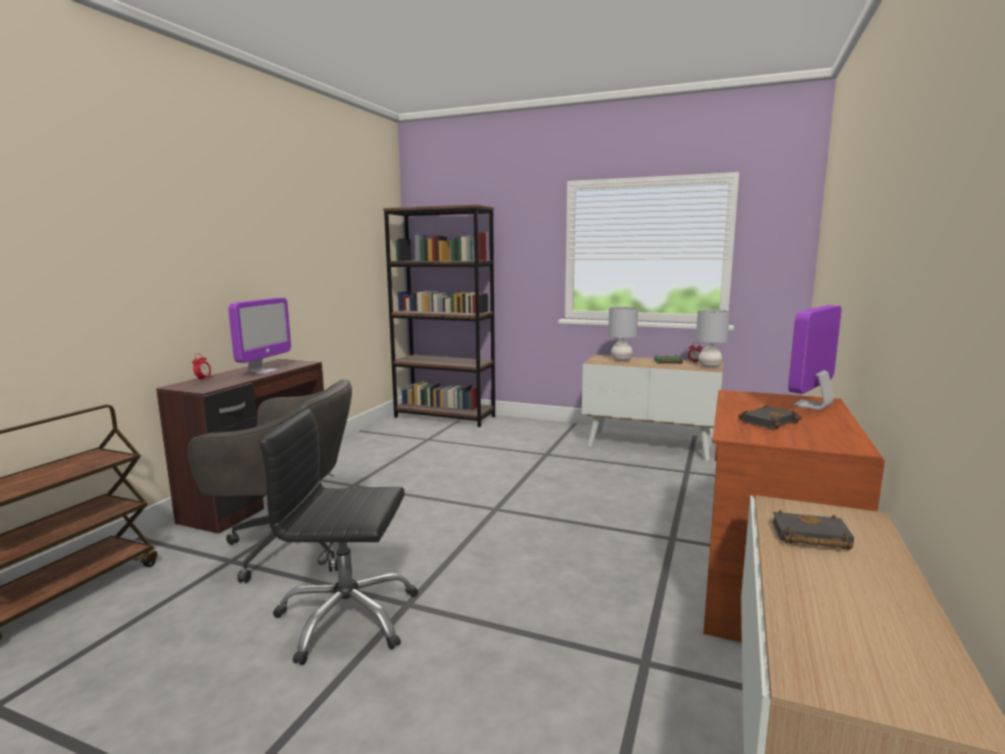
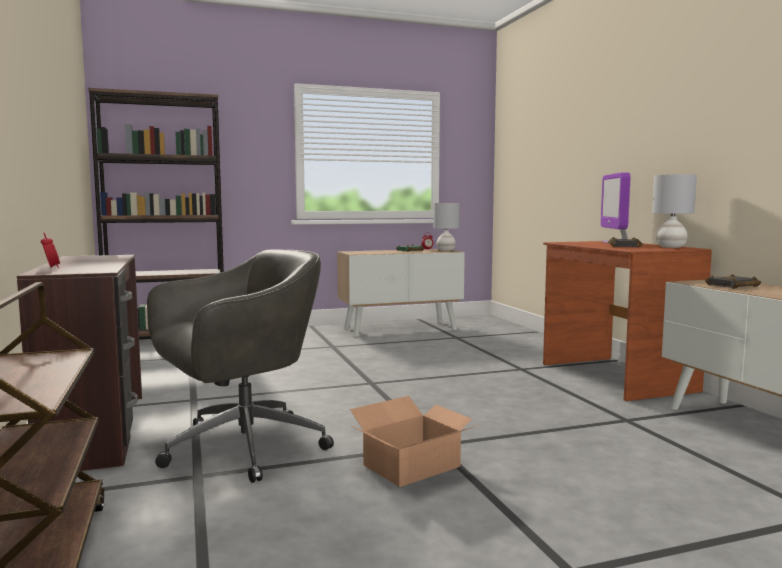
camera: 40 degrees left, 5 degrees down
(264, 371) = (103, 261): monitor -> none
(347, 617) = (410, 466): black office chair -> cardboard box
(621, 360) = (372, 252): grey table lamp -> grey table lamp (671, 247)

